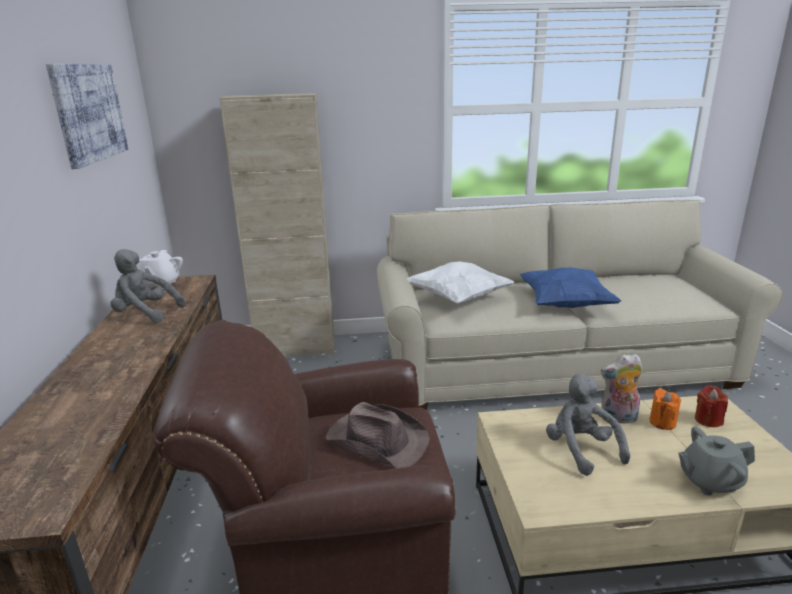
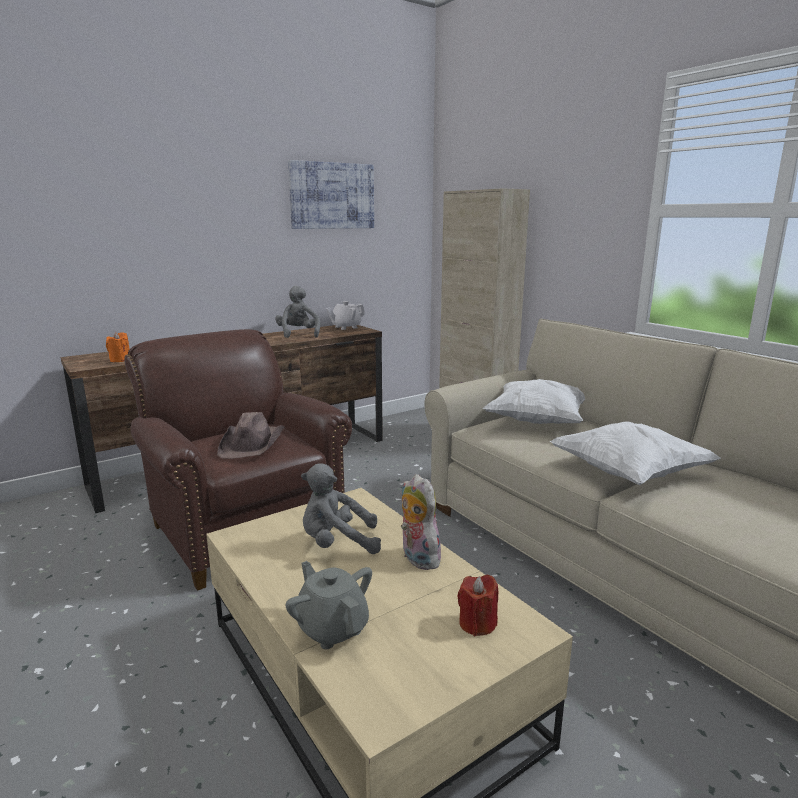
camera: 60 degrees right, 5 degrees down
(565, 304) = (628, 474): blue pillow -> white pillow
(581, 449) = (337, 543): grey plush toy -> grey plush toy turned 135 degrees counterclockwise
(662, 422) = (437, 588): orange candle -> orange candle (120, 360)

